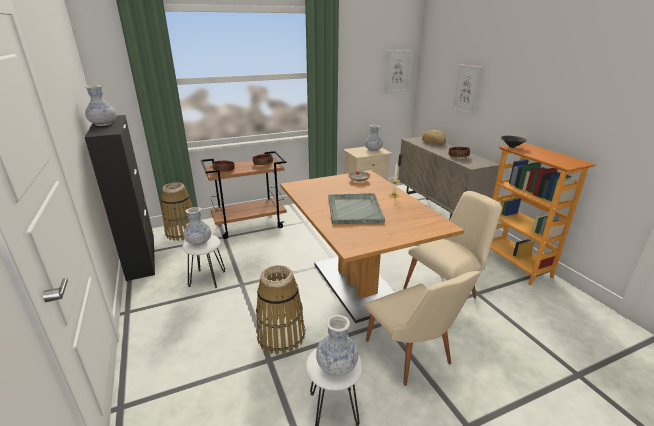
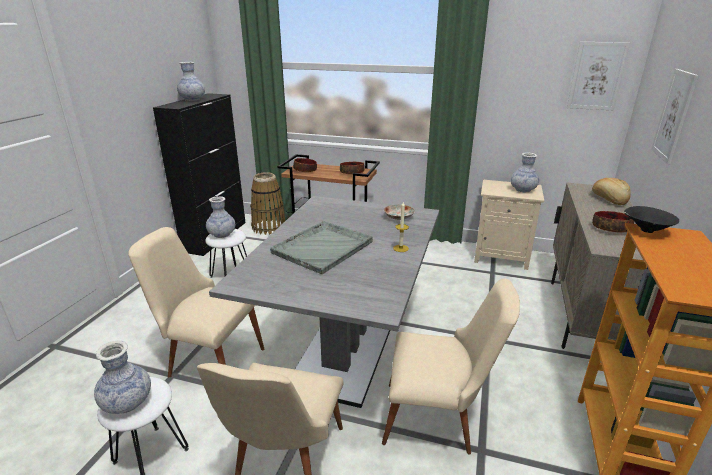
camera: 40 degrees right, 0 degrees up
(281, 336) = (209, 360): basket -> beige chair
(356, 284) = (345, 350): brown dining table -> grey dining table

